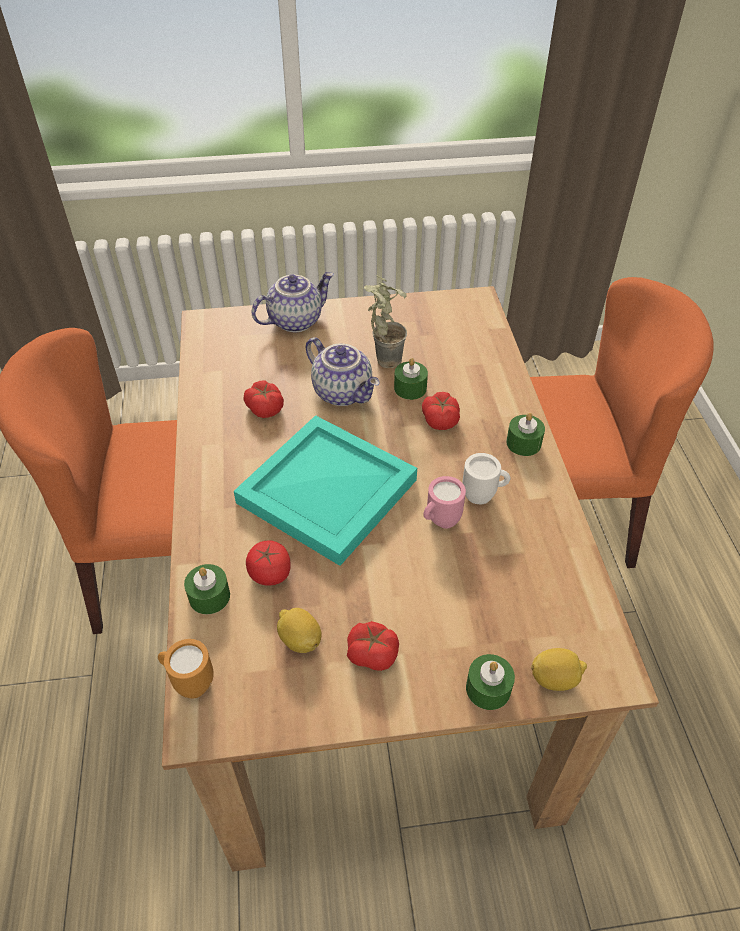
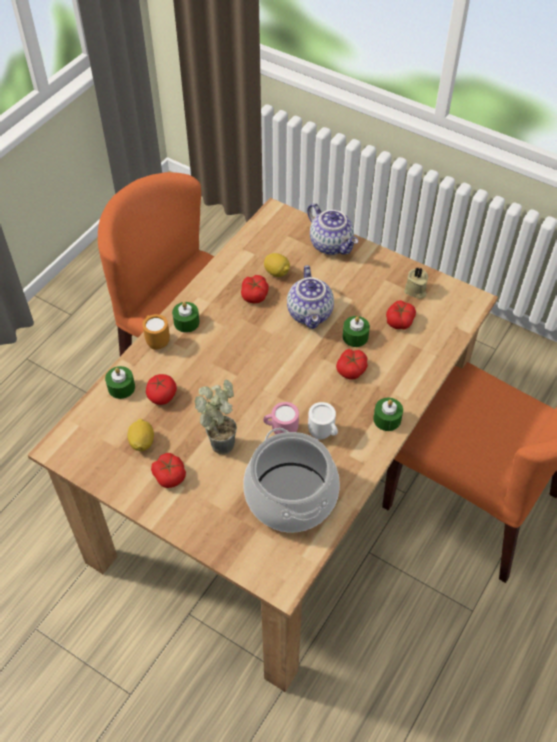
camera: 40 degrees right, 5 degrees up
(189, 682) = (73, 424): orange mug -> orange mug (156, 341)
(295, 320) = (332, 244): teapot -> teapot turned 45 degrees clockwise
(330, 491) = (239, 371): turquoise tray -> none
(382, 357) = (360, 304): potted plant -> potted plant (221, 439)
(419, 318) = (415, 290): none -> beige candle
(434, 351) = (399, 320): none -> tomato
(488, 688) = (207, 537): green candle -> green candle (186, 322)
(522, 578) = (291, 496): none -> cooking pot
(554, 678) = (247, 560): lemon -> lemon (277, 272)

